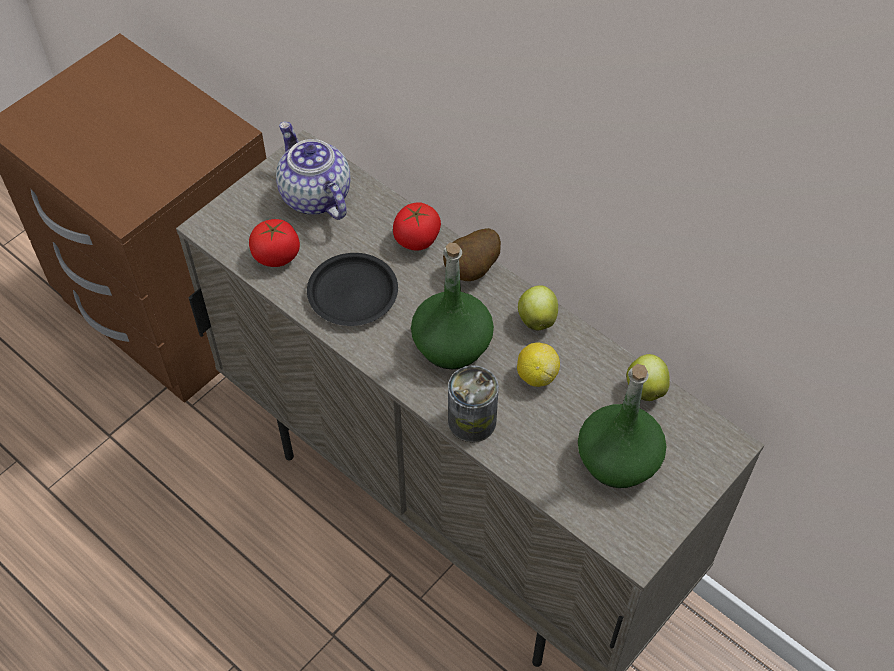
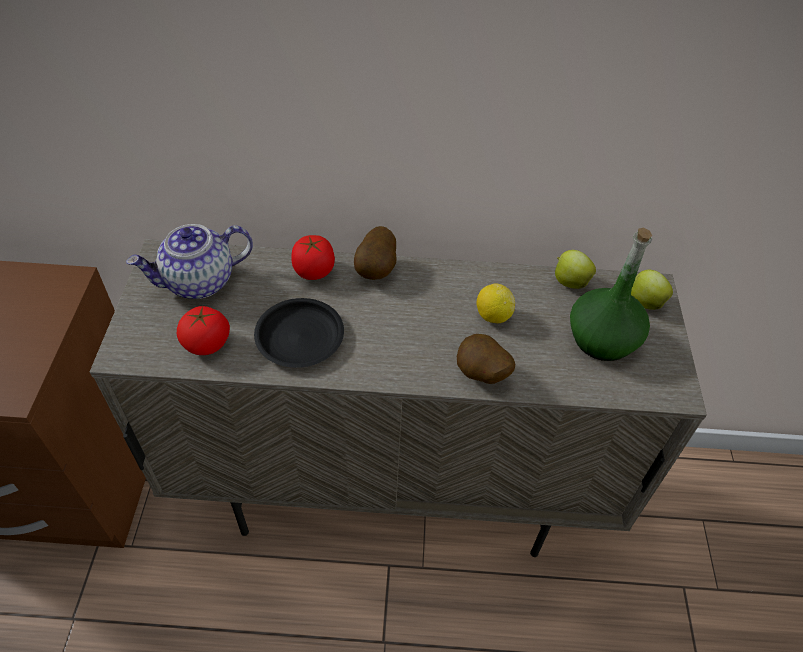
camera: 40 degrees left, 5 degrees down
(314, 196) = (199, 282): teapot -> teapot turned 45 degrees counterclockwise
(452, 344) = (412, 329): green bottle -> none
(472, 421) = (480, 375): can -> potato
(537, 319) = (454, 277): apple -> apple (644, 302)

